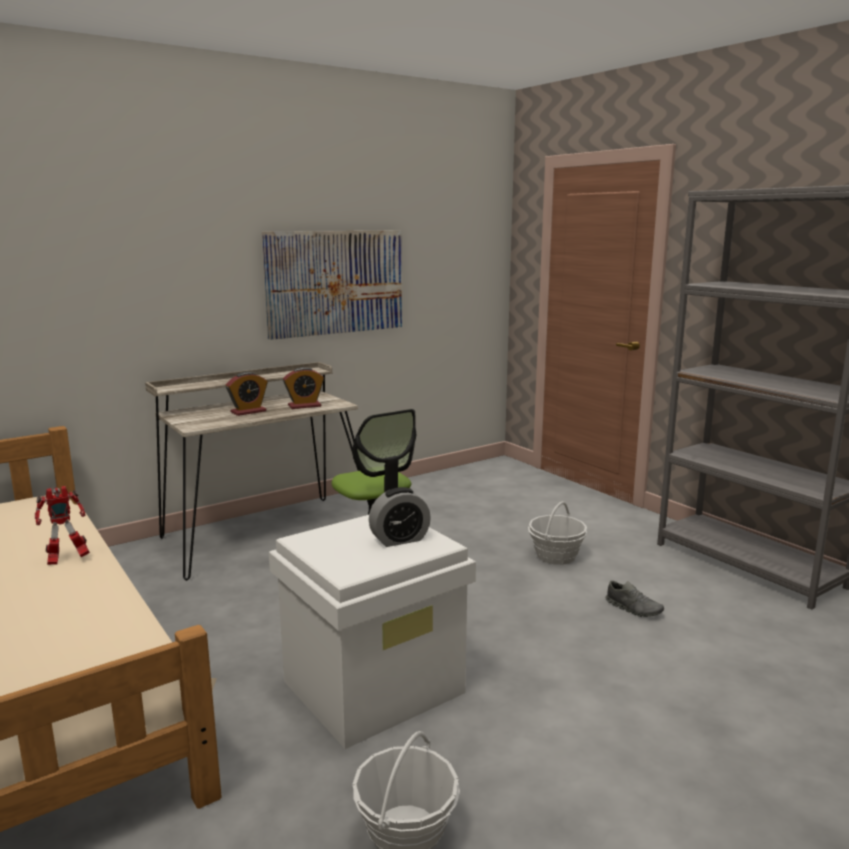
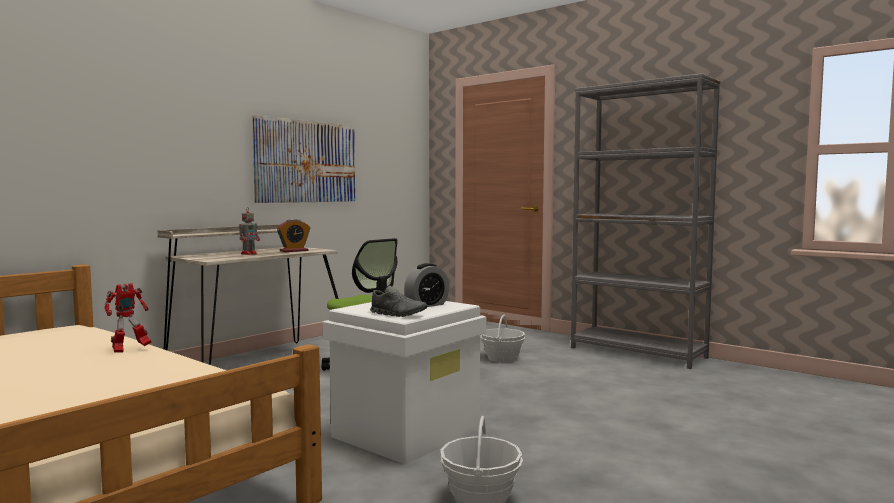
camera: 15 degrees left, 10 degrees down
(248, 412) = (249, 254): alarm clock -> toy robot
(633, 609) = (574, 378): grey shoe -> grey shoe (398, 314)

